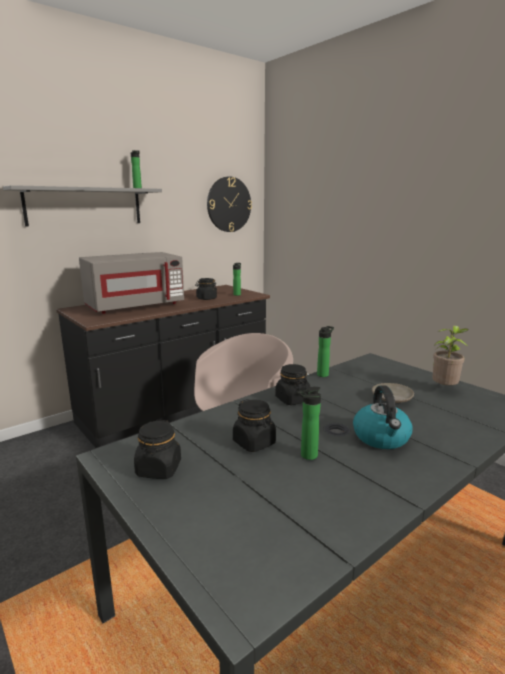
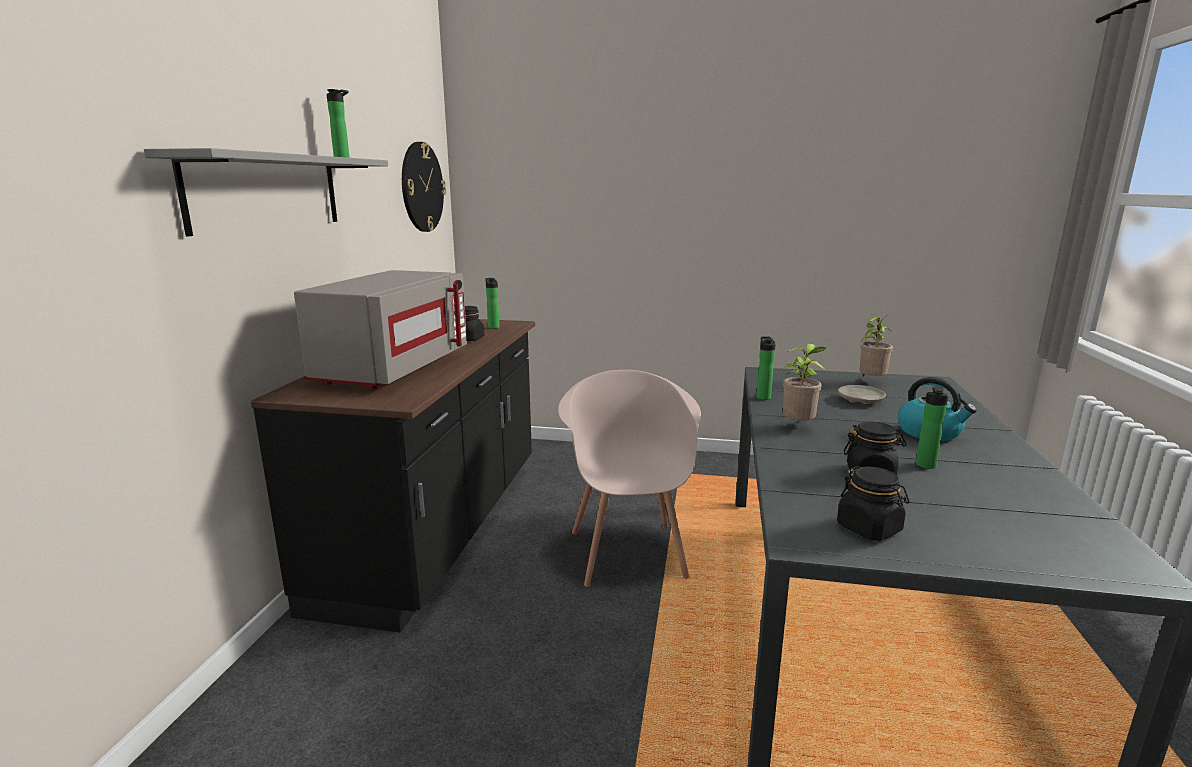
camera: 40 degrees left, 0 degrees up
(292, 399) = (798, 427): black jar -> potted plant

